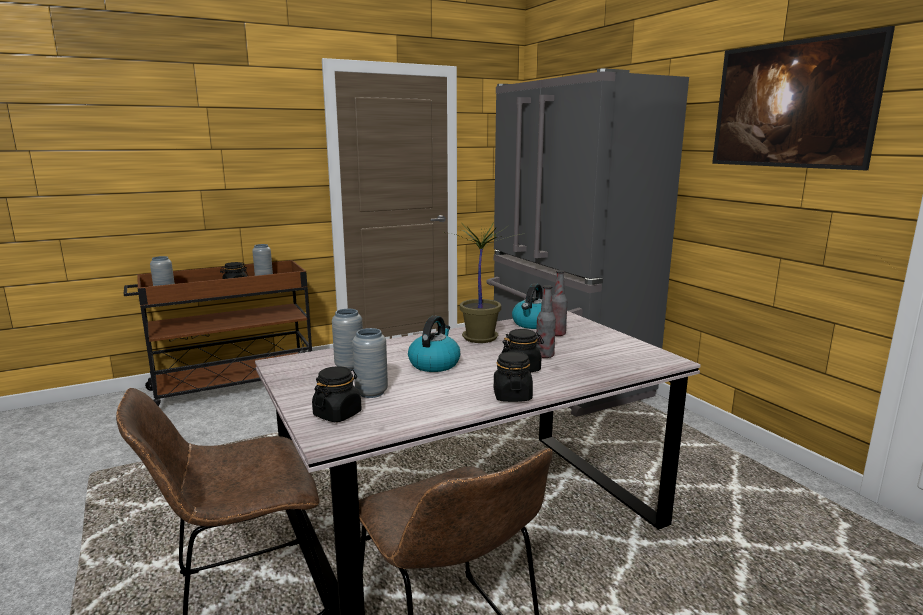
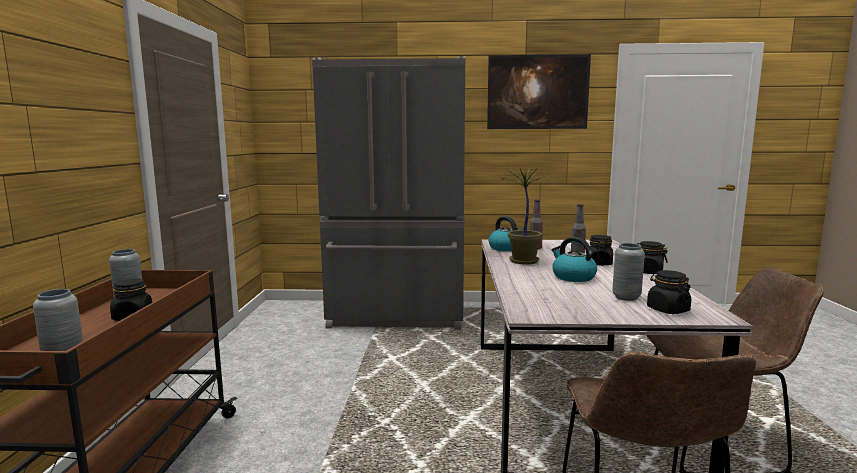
camera: 60 degrees left, 5 degrees down
(349, 367) = (560, 296): grey vase -> none

